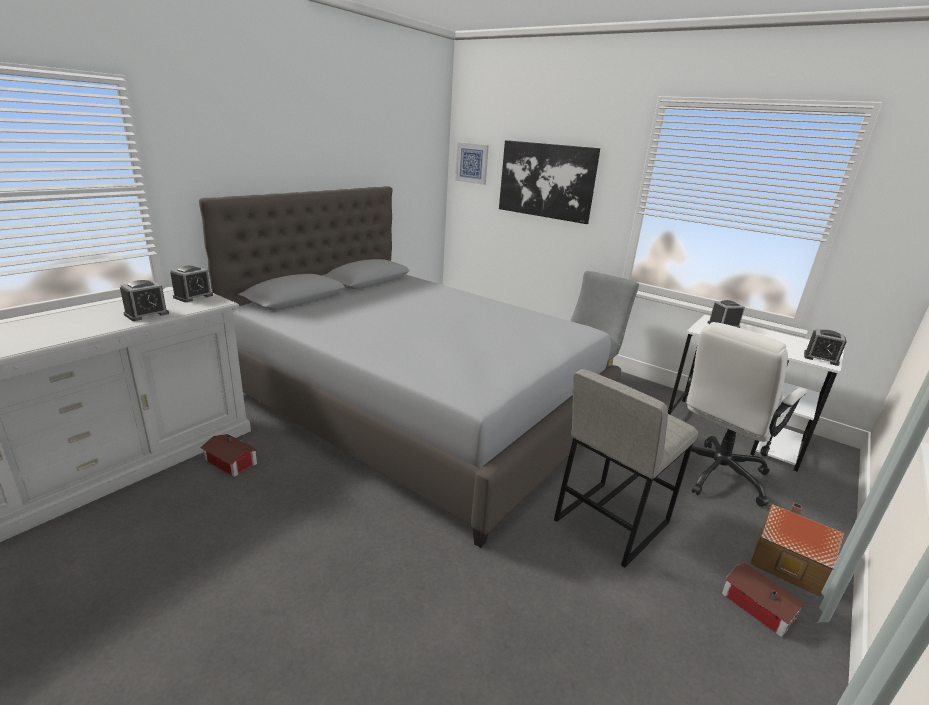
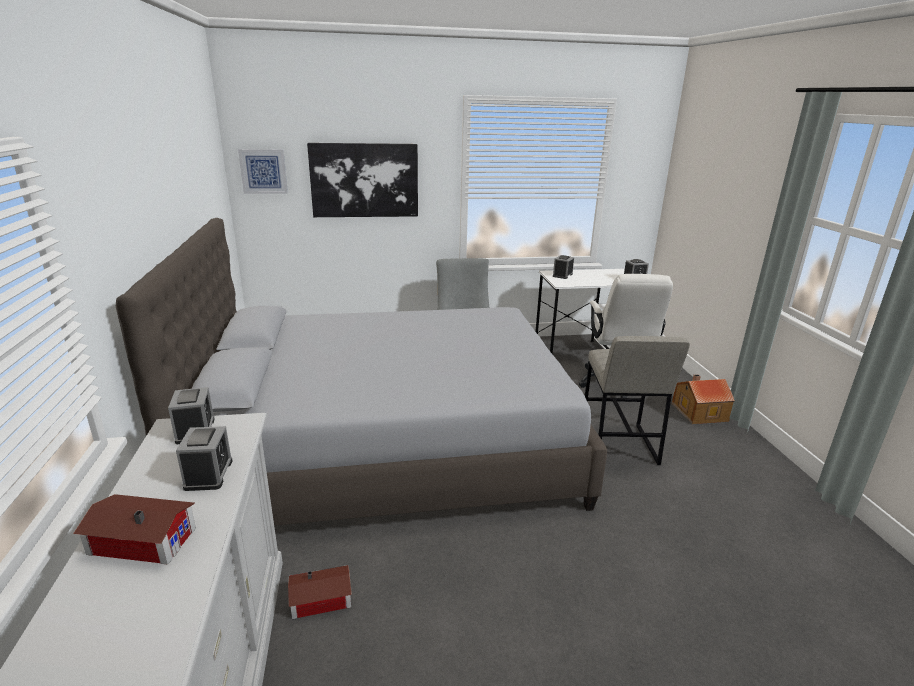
camera: 45 degrees left, 0 degrees up
(757, 604) = (720, 442): toy house -> toy house (141, 539)

